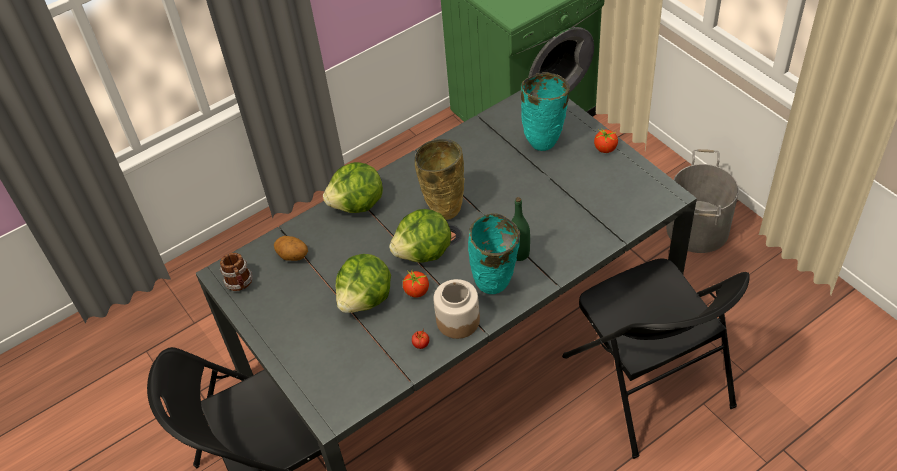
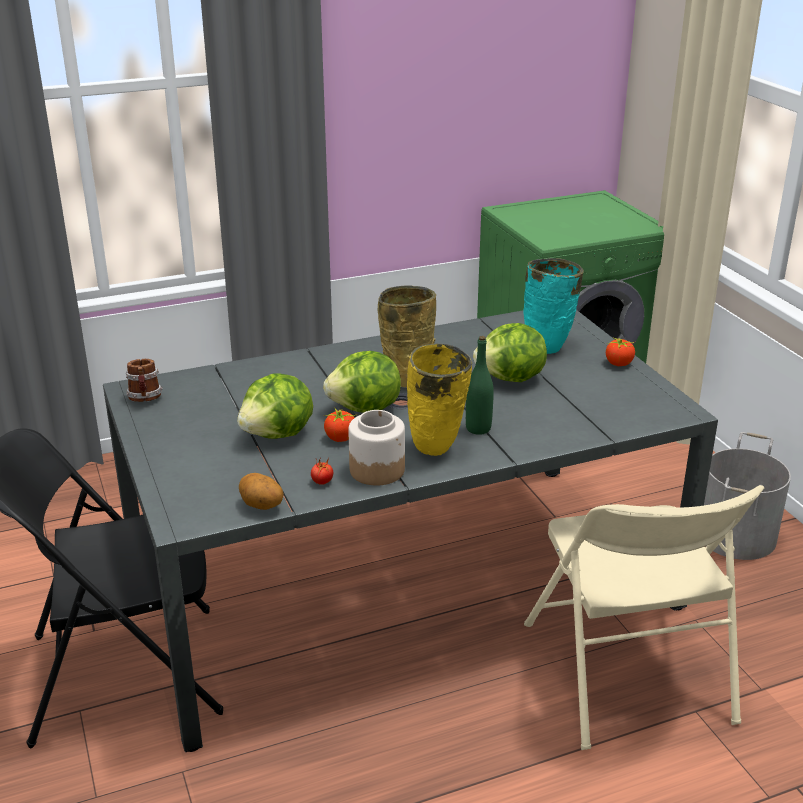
camera: 10 degrees right, 20 degrees down
(292, 256) = (215, 388): potato -> potato (261, 506)
(358, 205) = (311, 362): lettuce -> lettuce (511, 379)
(495, 286) = (436, 450): turquoise vase -> yellow vase
(646, 381) = (625, 672): black chair -> beige chair

